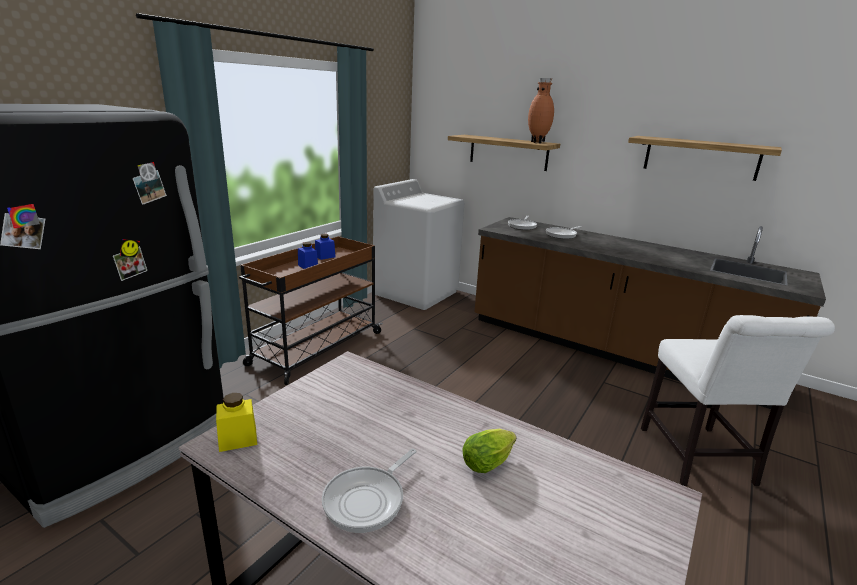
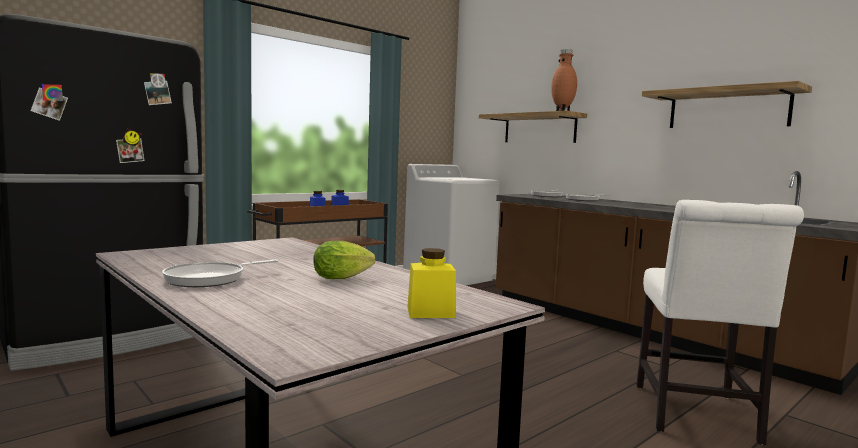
camera: 15 degrees right, 15 degrees down
(238, 439) = (144, 254): yellow jar -> yellow jar (430, 312)

